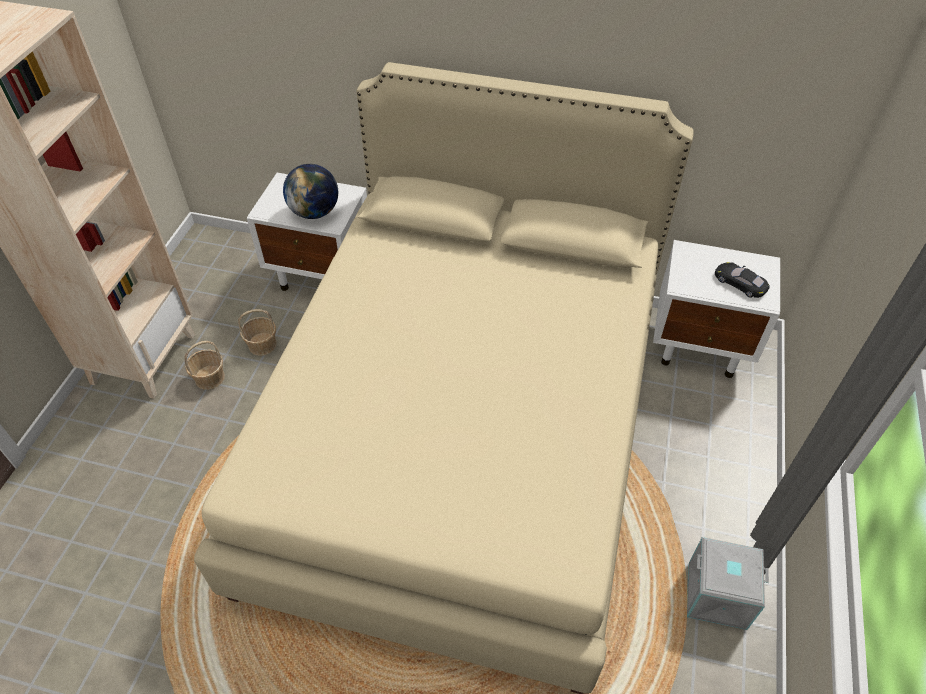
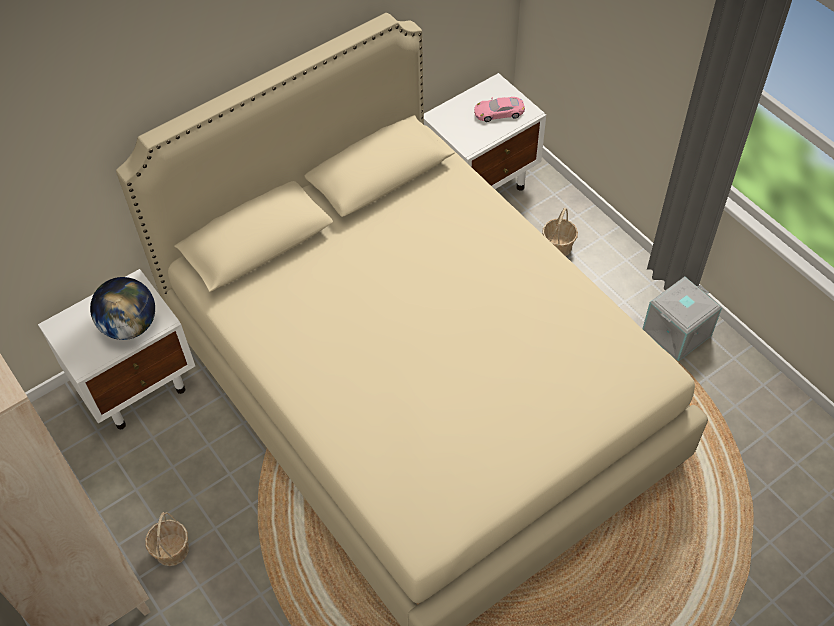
camera: 50 degrees left, 5 degrees up
(262, 345) = (175, 483): basket -> basket (558, 246)
(740, 283) = (499, 112): black toy car -> pink toy car

